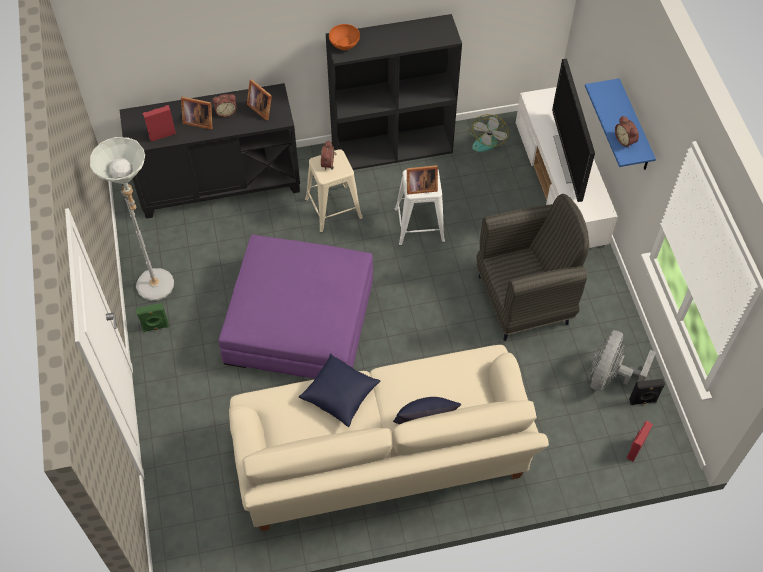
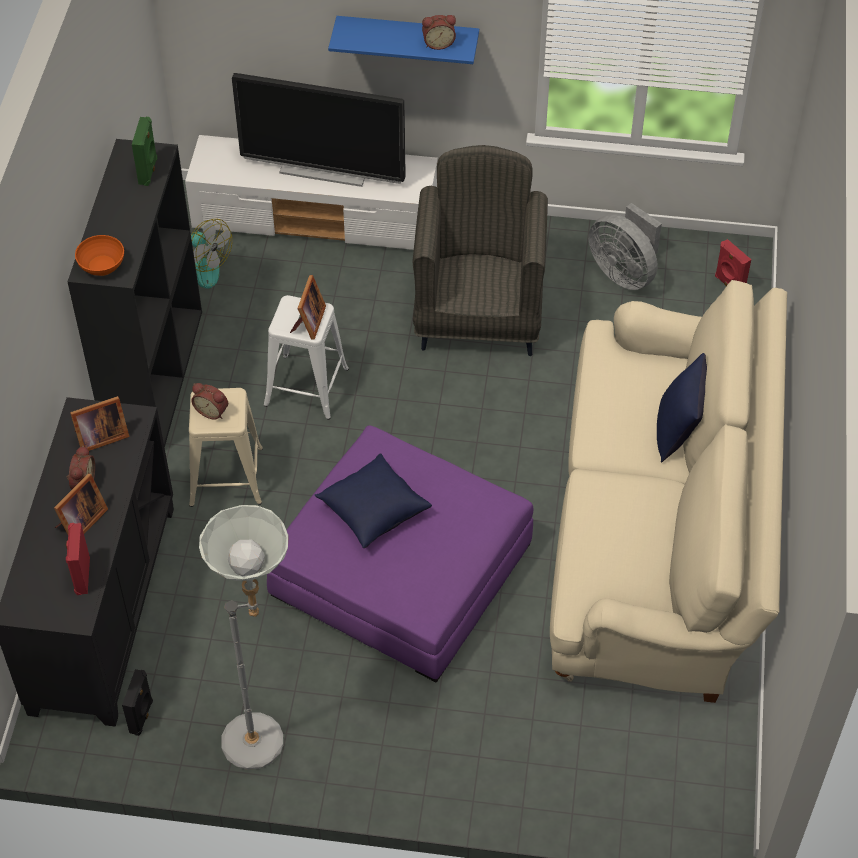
camera: 70 degrees left, 5 degrees down
(156, 327) = (332, 758): green speaker -> green speaker (149, 171)
(340, 395) = (601, 507): blue pillow -> blue pillow (373, 510)
(643, 401) = (669, 255): black speaker -> black speaker (142, 717)

